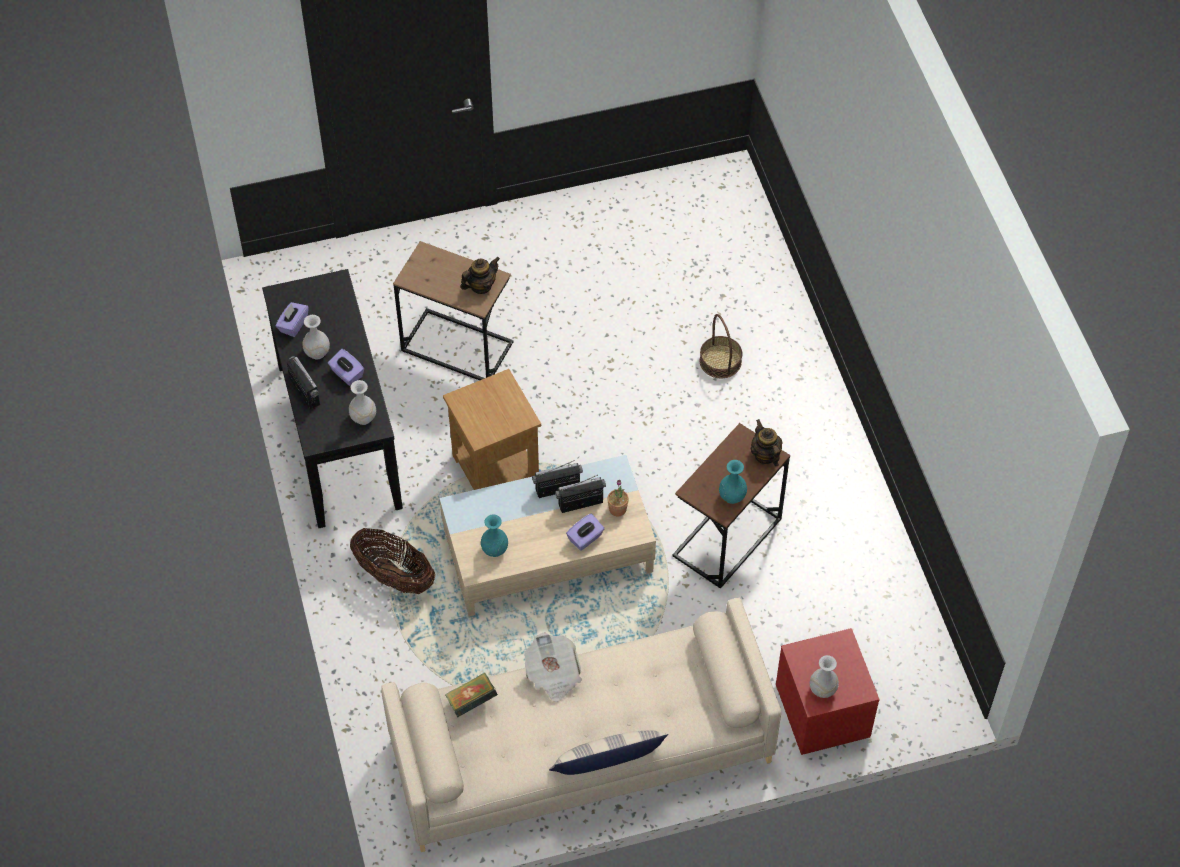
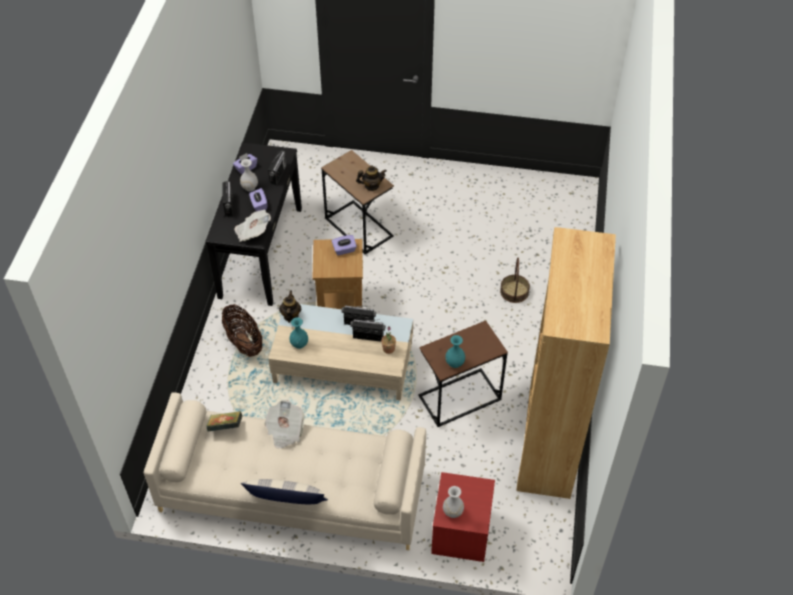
camera: 25 degrees right, 5 degrees down
(346, 319) = (278, 175): none -> radio
(363, 418) = (252, 232): white vase -> newspaper
(585, 538) = (358, 358): purple tissue box -> purple tissue box (344, 250)
(765, 455) = (491, 346): teapot -> teapot (290, 315)
(869, 553) = (548, 443): none -> brown bookcase

